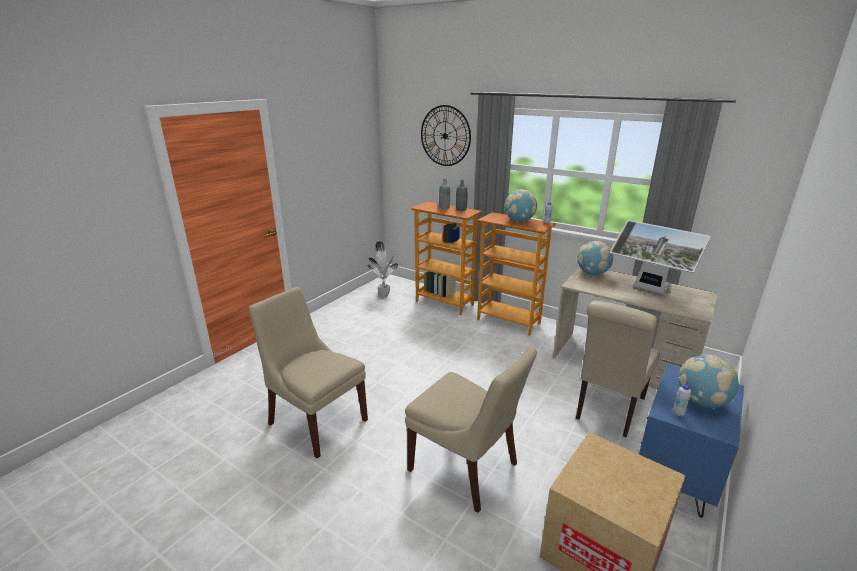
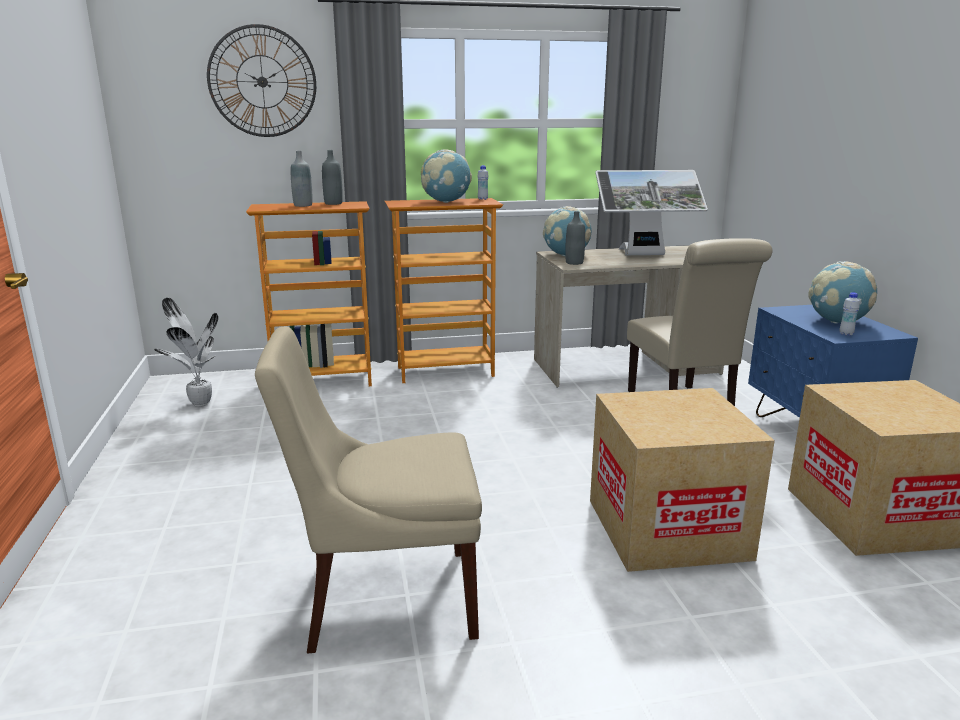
camera: 45 degrees left, 5 degrees down
(466, 469) = (667, 528): beige chair -> cardboard box
(581, 282) = (574, 263): none -> grey bottle

